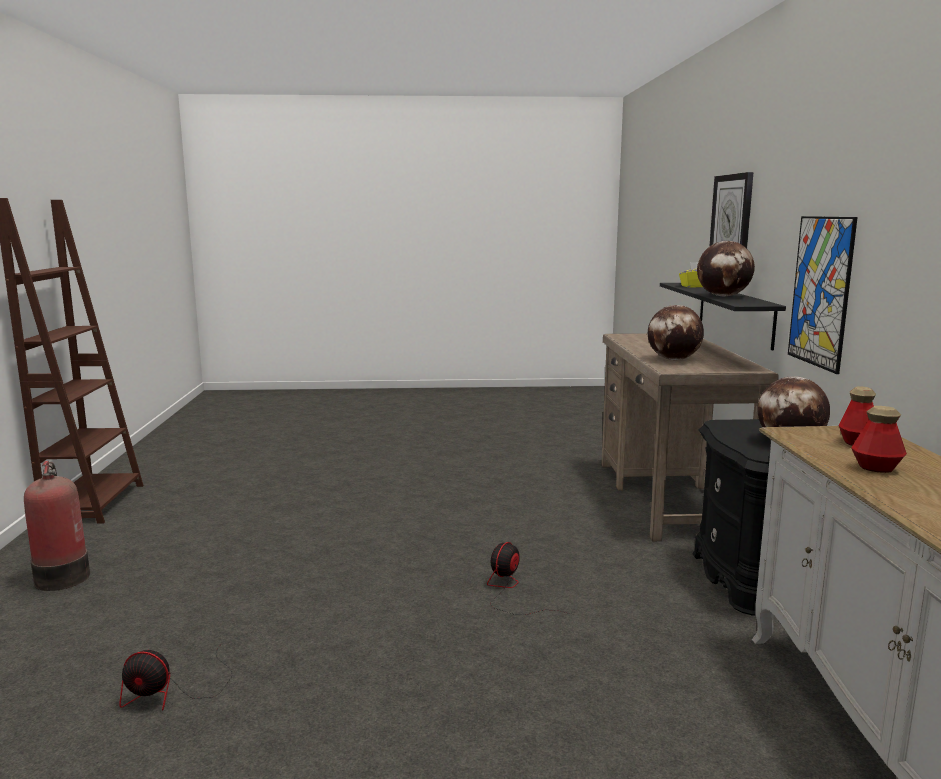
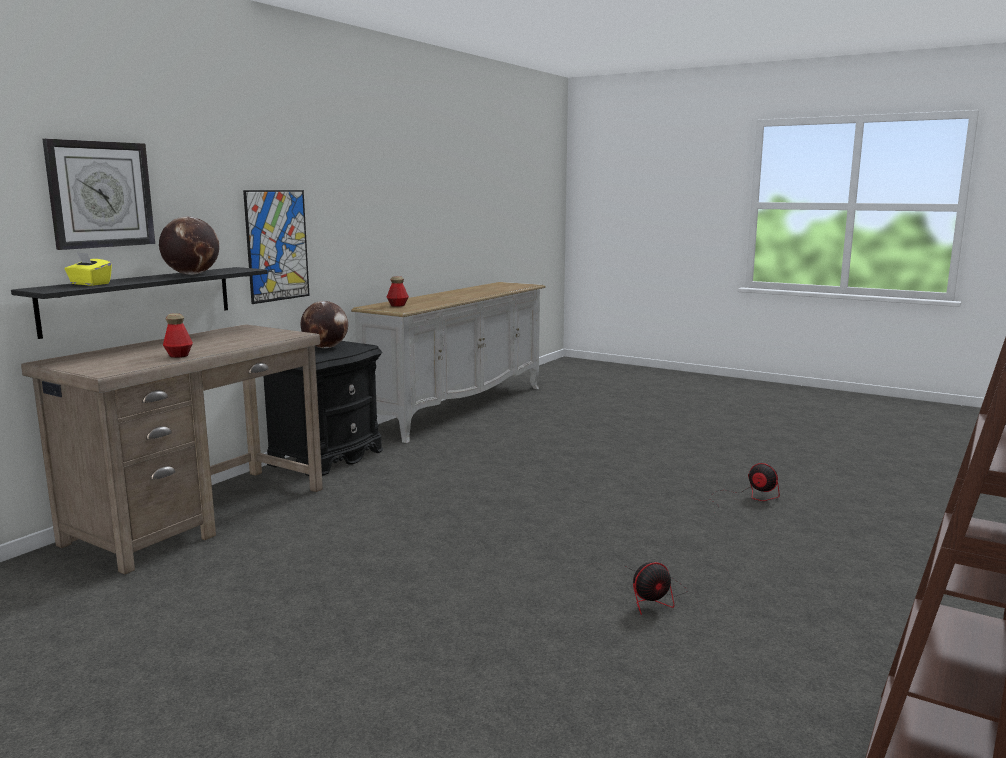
camera: 145 degrees left, 0 degrees up
(62, 576) = (884, 609): fire extinguisher -> none
(510, 591) = (486, 490): fan -> fan (654, 597)
(673, 359) = (245, 340): globe -> none
(876, 468) = (430, 302): bottle -> bottle (179, 355)

